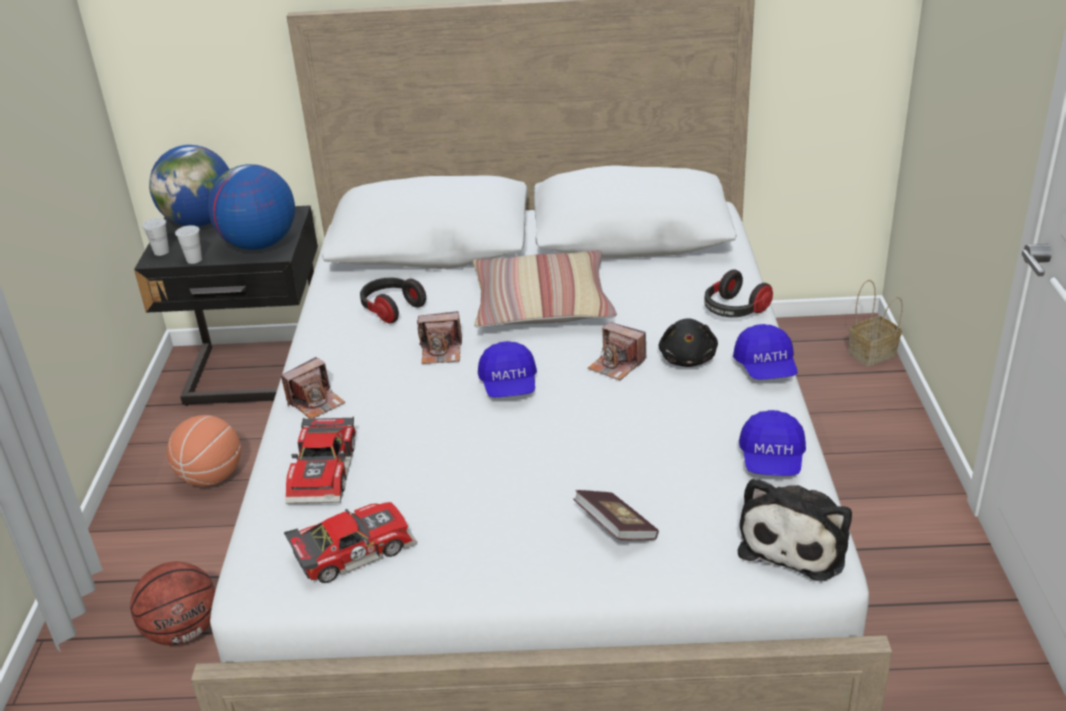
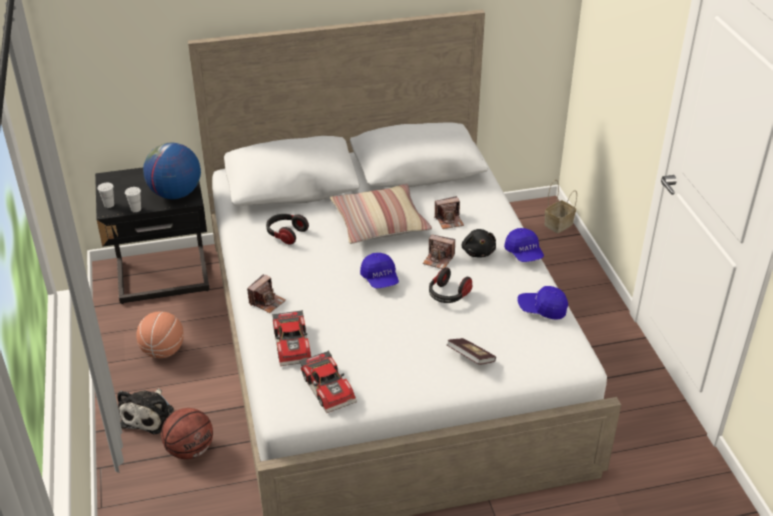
camera: 15 degrees left, 5 degrees up
(201, 222) = (125, 179): globe -> none
(352, 549) = (329, 387): toy car -> toy car turned 105 degrees clockwise
(441, 351) = (330, 260): camera -> camera (449, 220)
(734, 310) = (495, 217): headphones -> headphones (448, 295)
(772, 460) = (542, 309): blue cap -> blue cap turned 105 degrees clockwise
(796, 541) = (566, 353): plush toy -> plush toy (149, 415)

